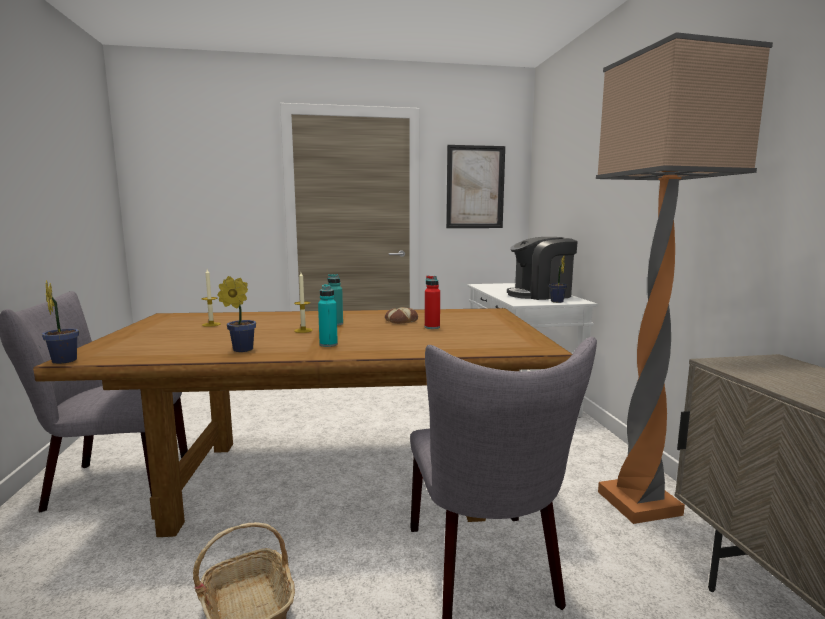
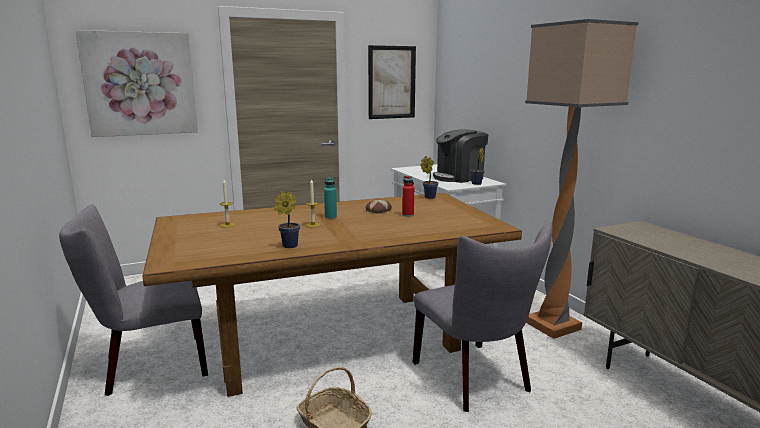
camera: 15 degrees left, 5 degrees up
(65, 360) = (159, 267): potted plant -> potted plant (428, 197)
(198, 183) = (140, 84): none -> picture
(328, 344) = (349, 236): turquoise bottle -> none

